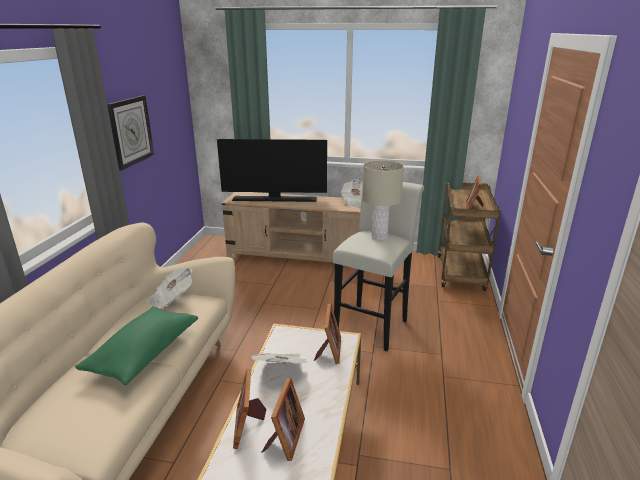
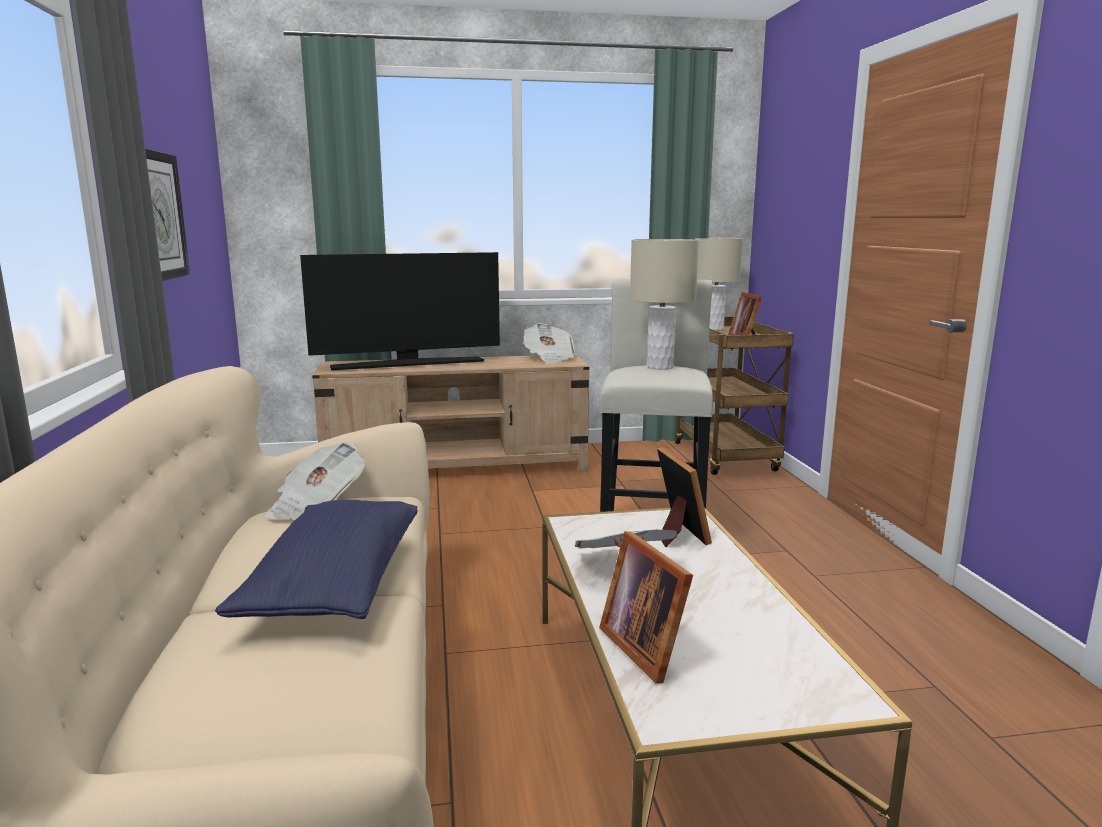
camera: 20 degrees left, 10 degrees down
(144, 354) = (334, 586): green pillow -> blue pillow
(284, 439) = (731, 651): picture frame -> none
(466, 192) = (714, 329): none -> beige table lamp

